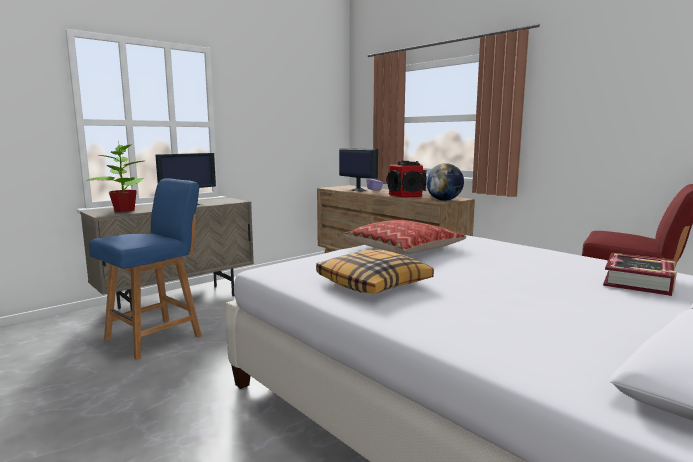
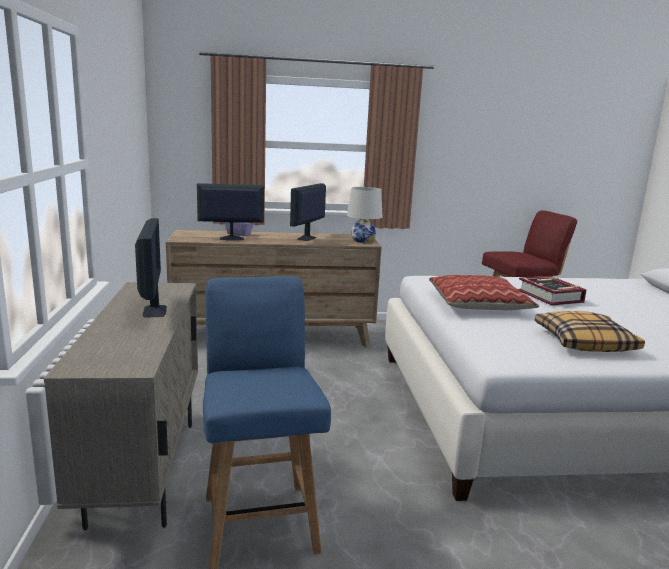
camera: 55 degrees left, 5 degrees up
(124, 210) = (118, 349): potted plant -> none
(407, 195) = (306, 238): speaker -> monitor
(444, 200) = (362, 241): globe -> white table lamp
(638, 281) = (622, 291): book -> book (550, 296)

